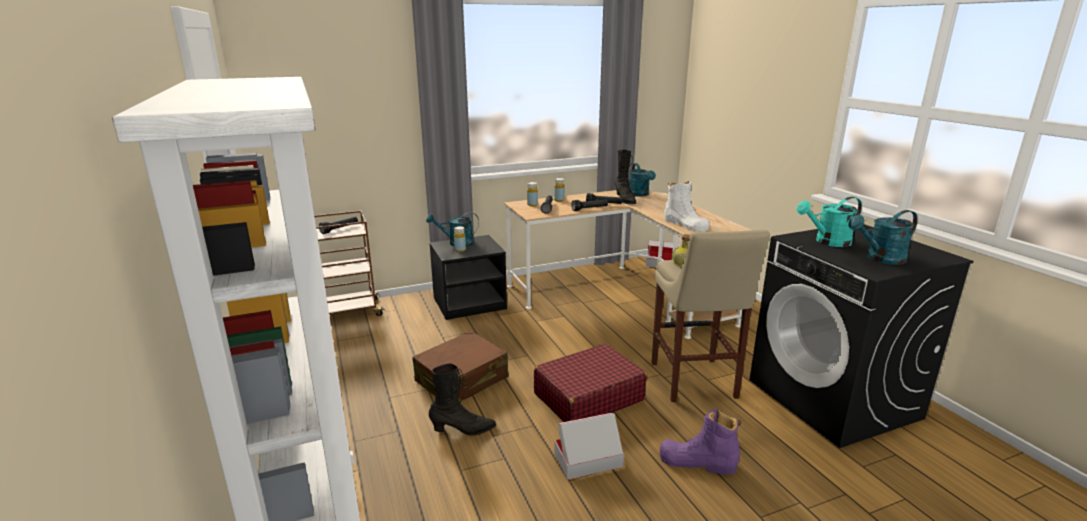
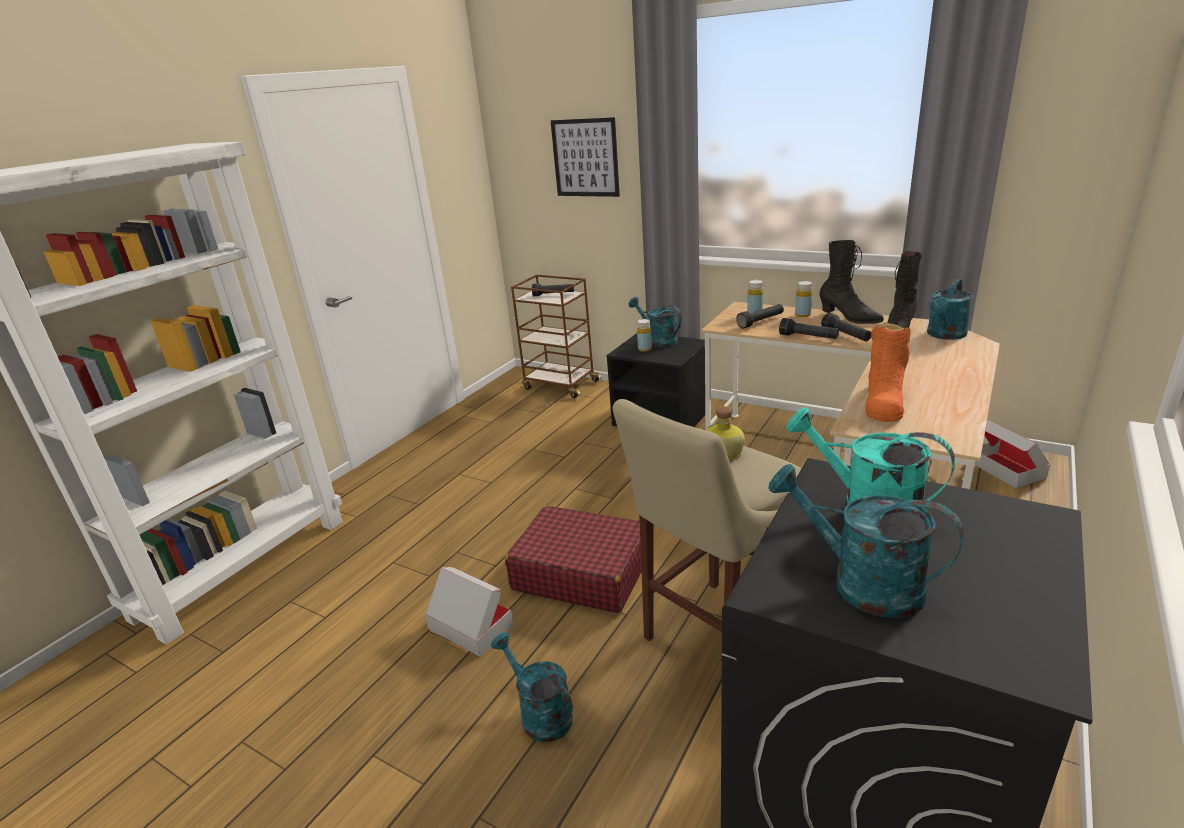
camera: 55 degrees right, 5 degrees up
(357, 106) = (585, 158): none -> picture
(462, 380) = (524, 489): brown suitcase -> none
(463, 430) = (449, 532): black boot -> black boot (849, 318)
(685, 224) = (883, 402): white boot -> orange boot
(697, 462) = (539, 713): purple boot -> turquoise watering can

